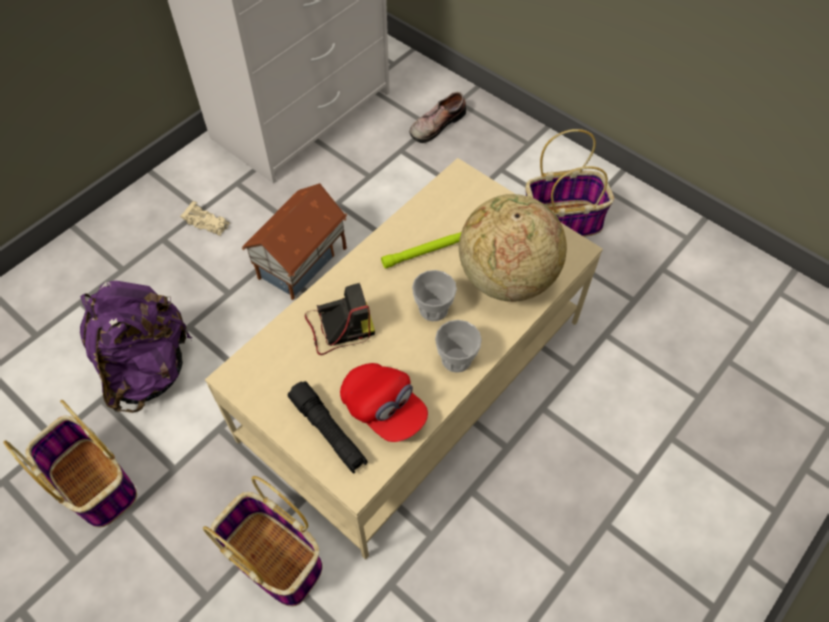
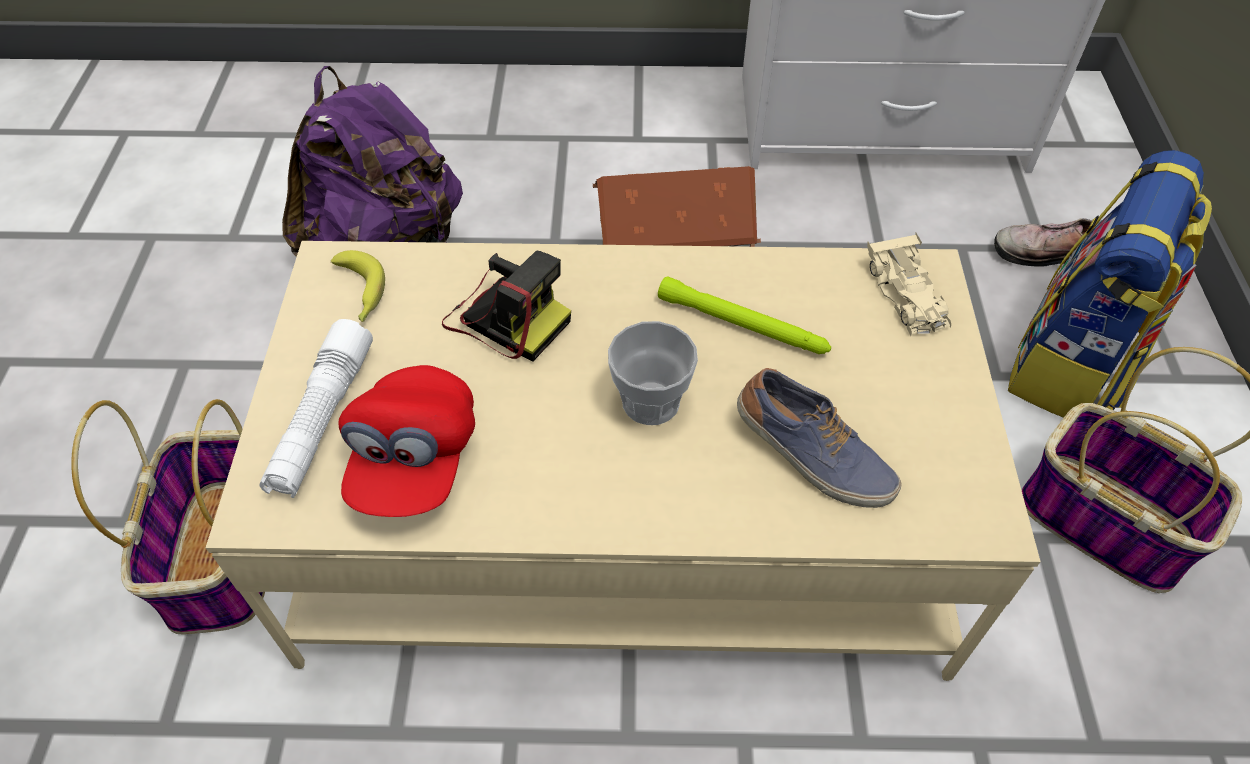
camera: 50 degrees right, 5 degrees down
(92, 482) = (202, 307): basket -> none
(207, 223) = (627, 156): beige toy car -> beige toy car (907, 295)
(267, 374) = (360, 293): none -> banana
(328, 431) = (322, 419): black flashlight -> white flashlight
(456, 359) = (589, 492): cup -> none
(491, 169) = (1072, 364): none -> backpack
(506, 278) = (812, 457): globe -> shoe

